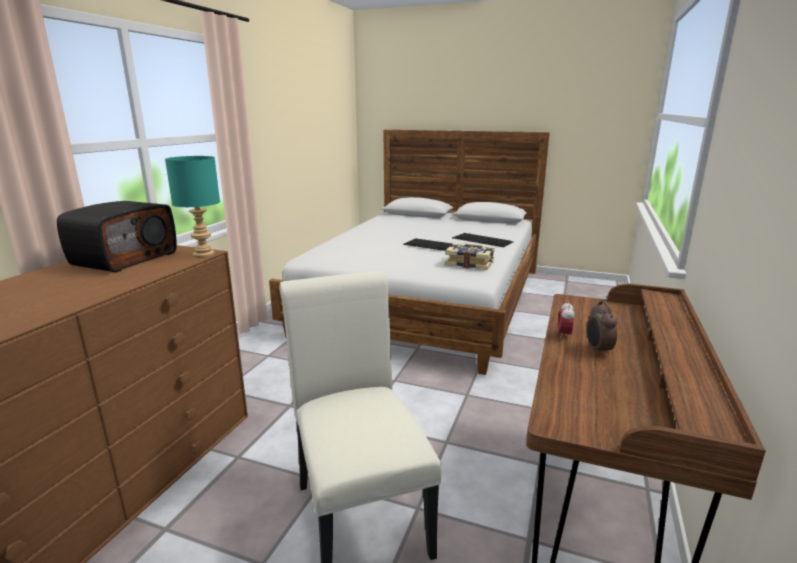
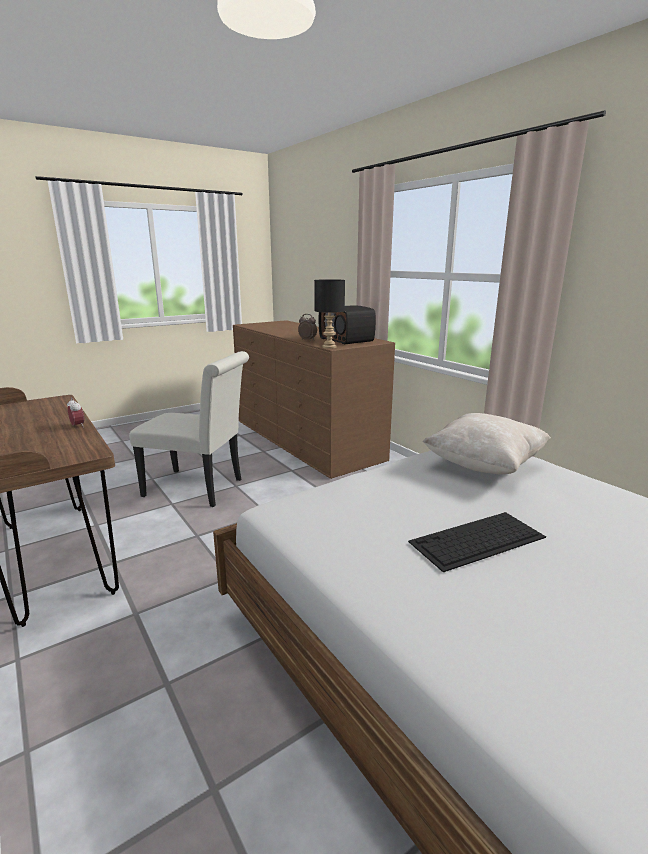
camera: 125 degrees right, 0 degrees up
(204, 254) = (329, 347): turquoise table lamp -> black table lamp
(350, 251) = (484, 465): none -> beige pillow
(469, 264) = (337, 526): book -> none
(483, 240) = (497, 632): keyboard -> none
(597, 350) = (47, 426): alarm clock -> alarm clock (307, 340)

